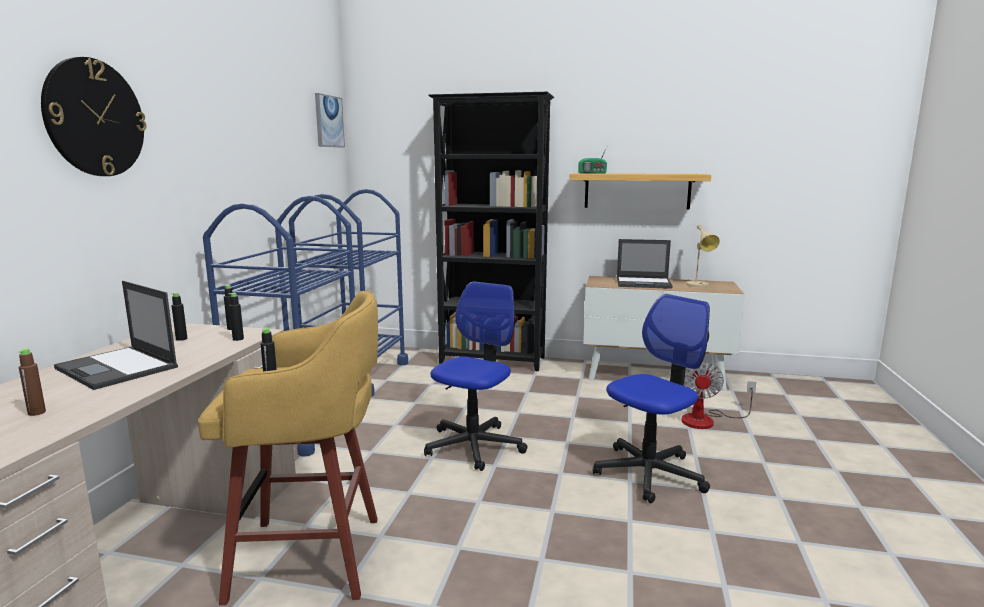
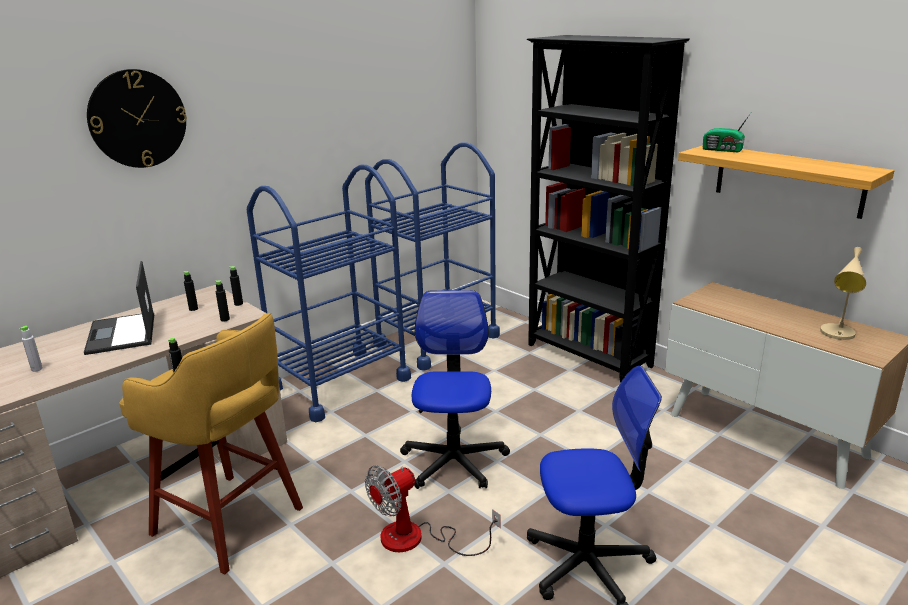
camera: 35 degrees right, 10 degrees up
(37, 412) = (37, 369): brown bottle -> grey bottle
(328, 121) = (442, 61): picture -> none
(474, 446) = (454, 461): office chair -> office chair turned 60 degrees counterclockwise
(644, 283) = (762, 313): laptop -> none
(706, 420) = (752, 523): fan -> fan (417, 539)

